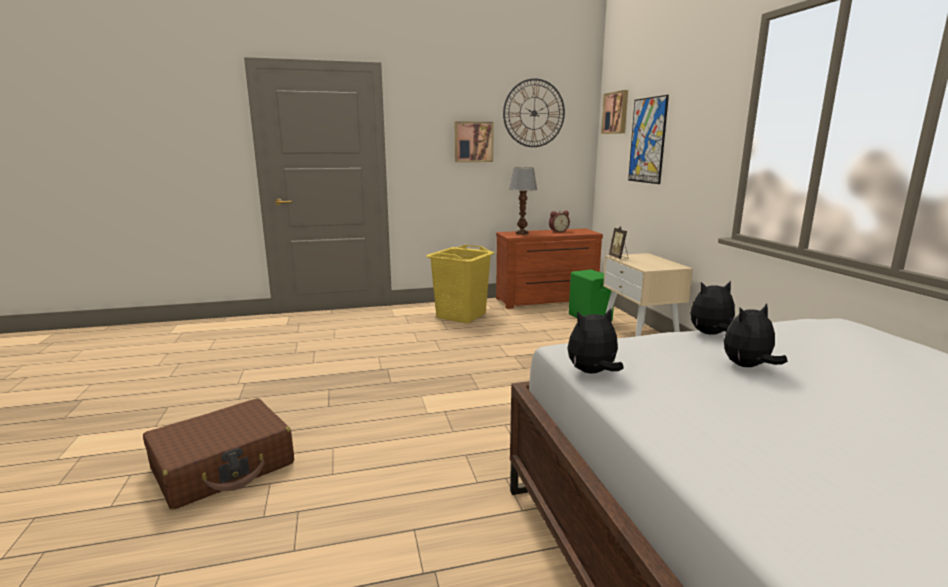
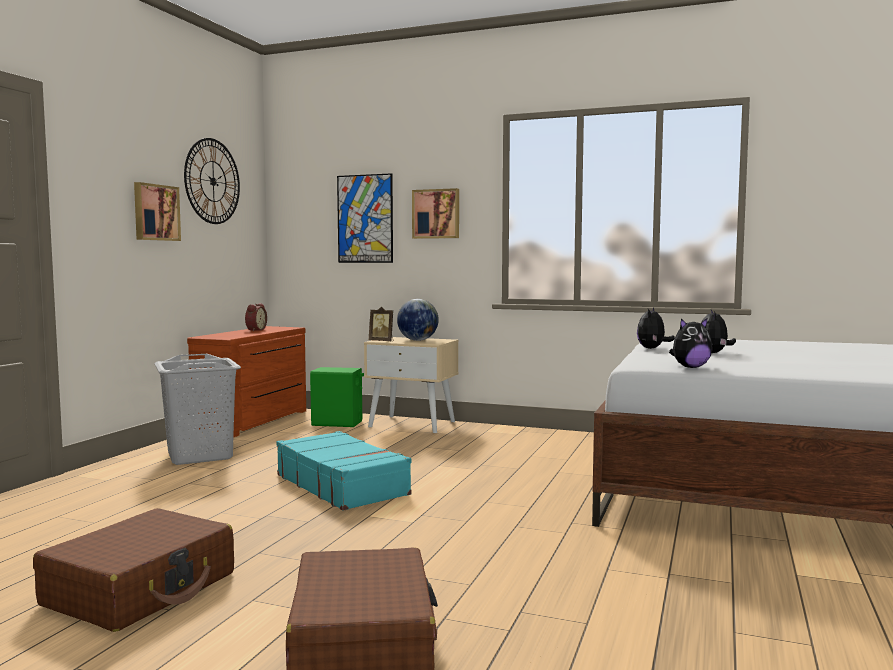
camera: 55 degrees left, 10 degrees down
(259, 383) = (141, 589): none -> brown suitcase
(461, 315) = (200, 455): yellow laundry basket -> grey laundry basket
(467, 366) = (342, 485): none -> turquoise suitcase
(521, 233) = (225, 335): table lamp -> none
(592, 373) = (690, 367): plush toy -> plush toy turned 120 degrees counterclockwise
(616, 113) = (302, 189): picture -> picture (436, 214)
(651, 262) = (417, 340): none -> globe

